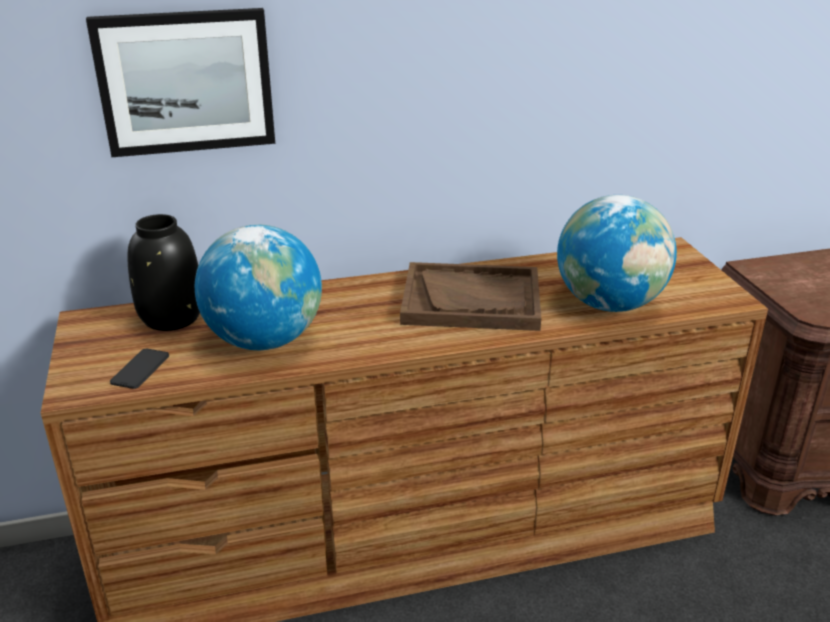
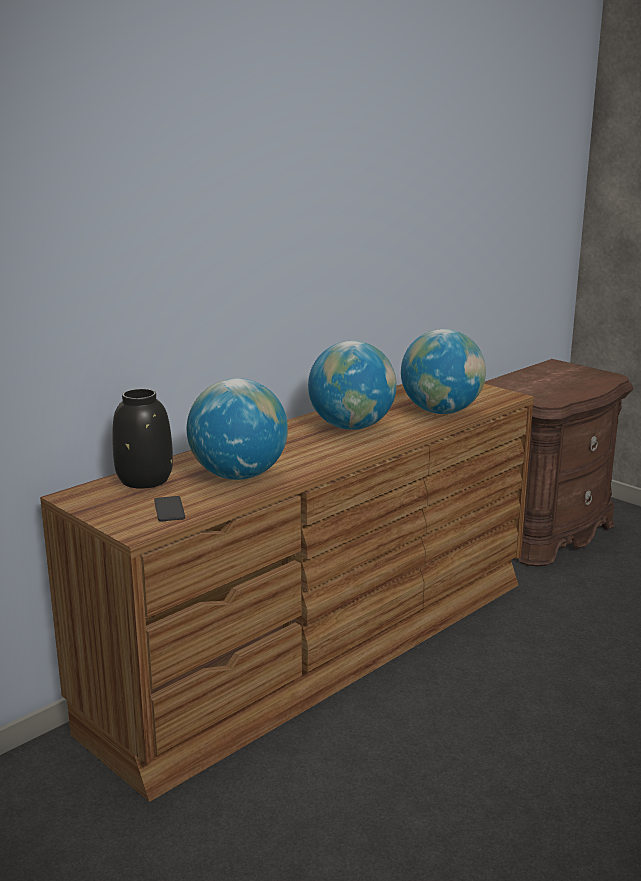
camera: 30 degrees left, 10 degrees down
(186, 82) = (137, 279): picture -> none
(471, 300) = (351, 427): brown tray -> globe

